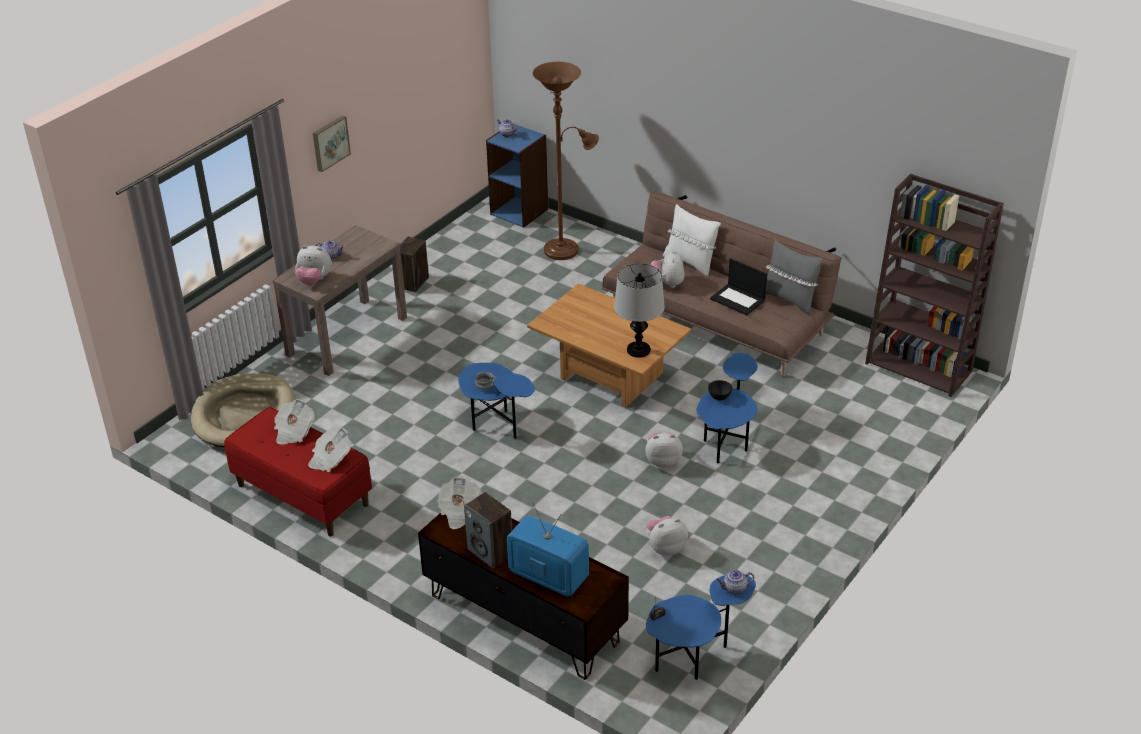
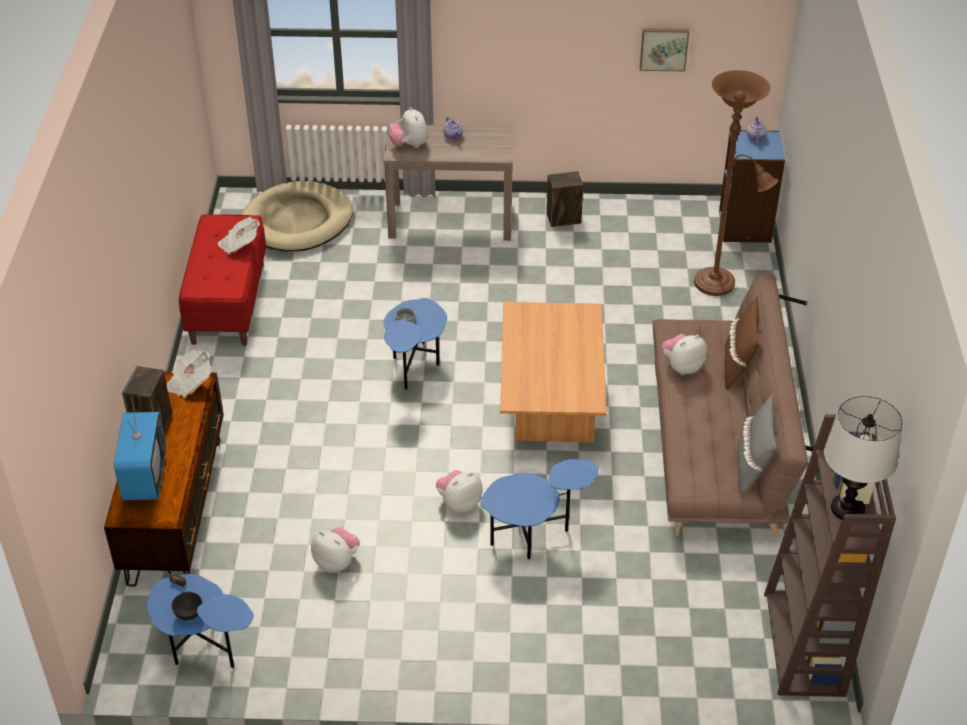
camera: 55 degrees right, 5 degrees up
(330, 143) = (511, 32): picture -> picture (664, 48)
(330, 459) = (221, 281): newspaper -> none
(638, 350) = (535, 391): table lamp -> table lamp (848, 508)
(663, 461) = (459, 503): plush toy -> plush toy turned 90 degrees counterclockwise
(690, 262) = (737, 367): white pillow -> brown pillow
(719, 397) = (532, 486): black bowl -> black bowl (188, 614)
(734, 589) = (226, 614): teapot -> none
(738, 299) = (708, 430): laptop -> none

